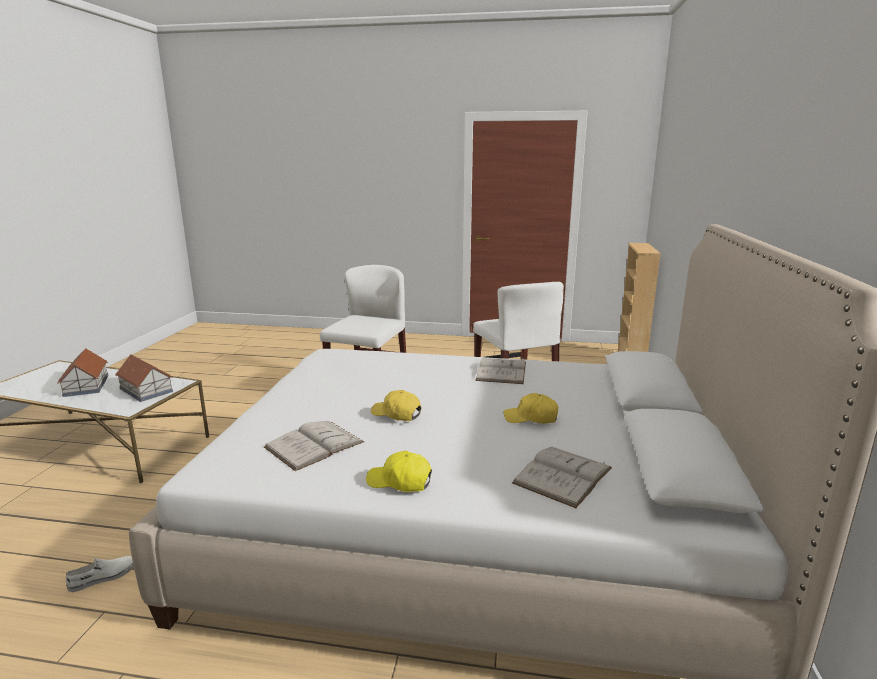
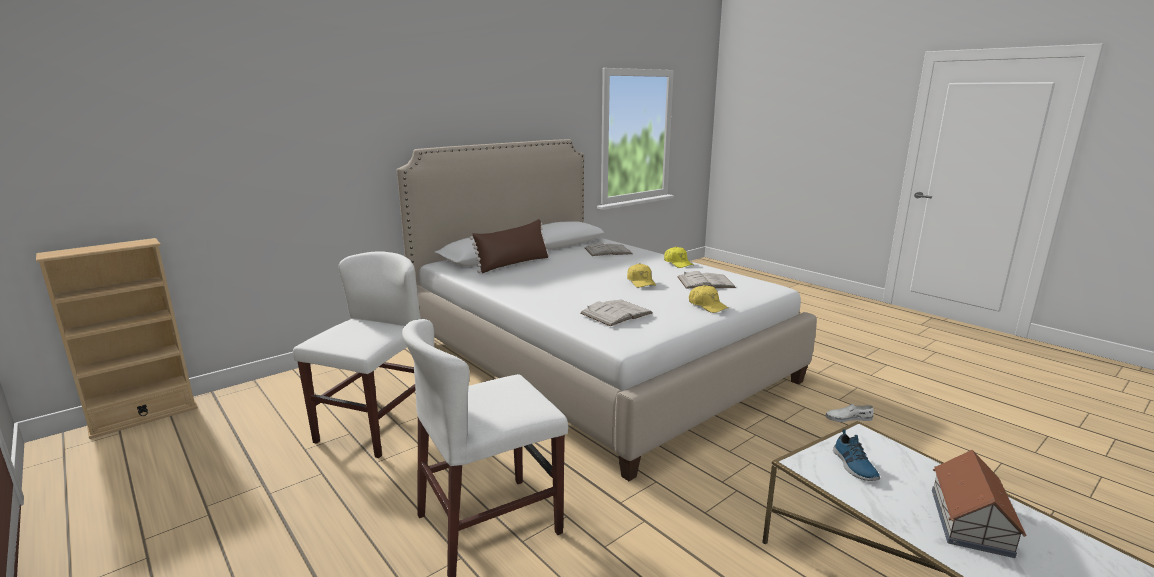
camera: 140 degrees left, 0 degrees up
(146, 390) = (853, 466): toy house -> shoe
(501, 371) = (525, 285): white book -> white book (616, 313)
(531, 418) = (573, 264): yellow cap -> yellow cap (707, 306)
(592, 394) = (513, 264): none -> brown pillow

